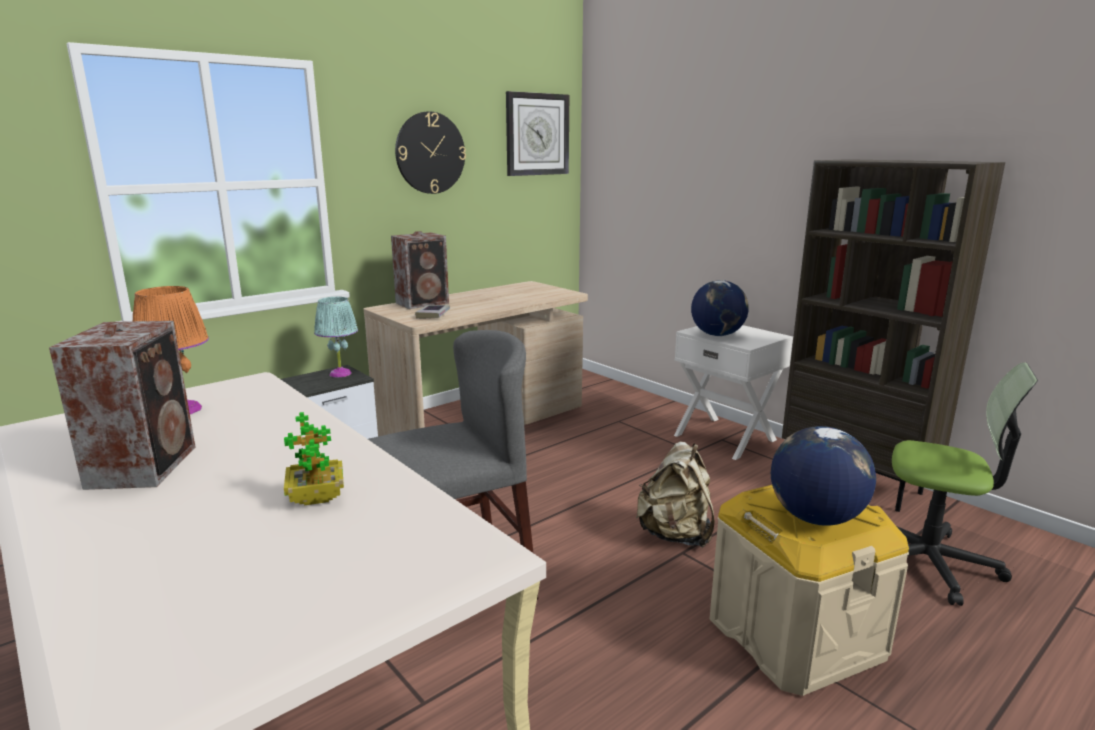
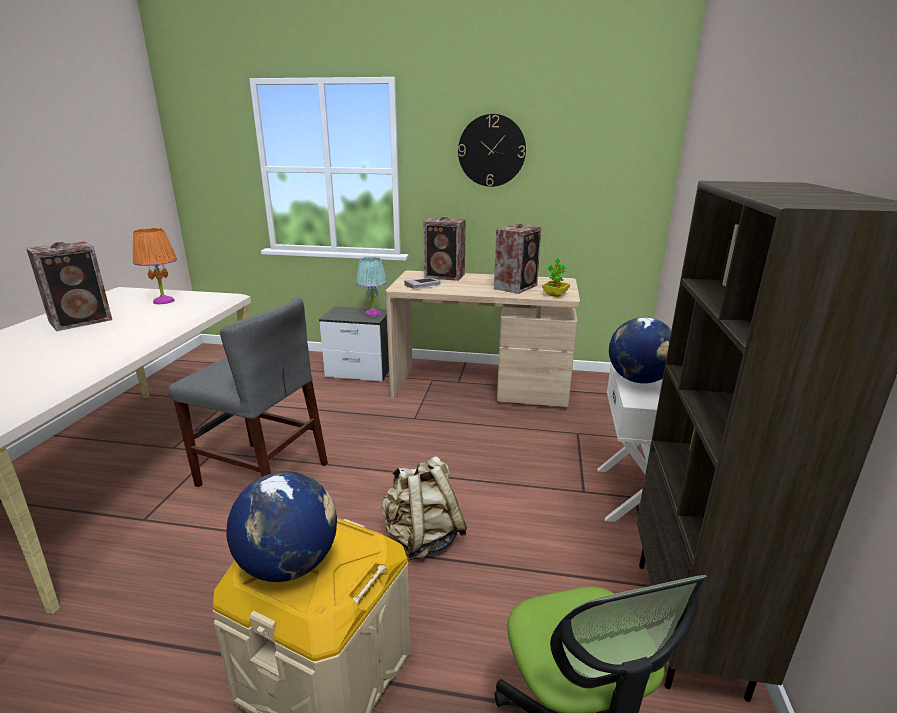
camera: 50 degrees right, 5 degrees up
(316, 498) = (52, 361): potted plant -> potted plant (555, 295)
(513, 296) = (517, 287): none -> speaker
(537, 134) = (618, 134): wall clock -> none

